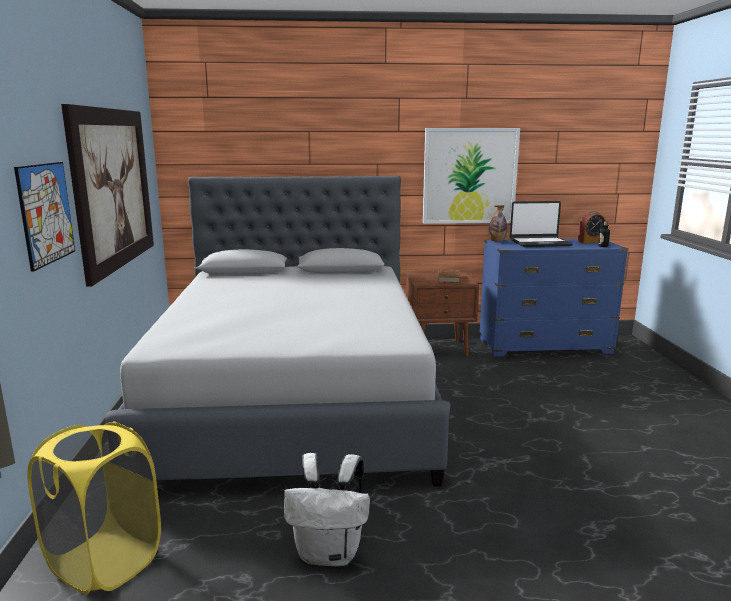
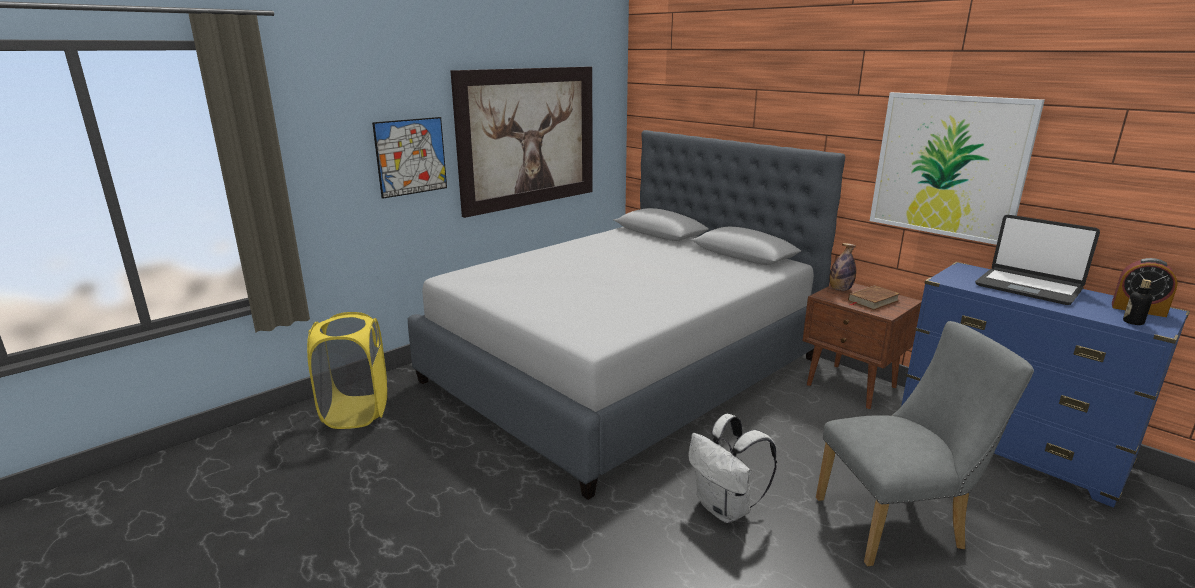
camera: 50 degrees right, 5 degrees up
(330, 553) = (439, 487): white backpack -> white backpack (726, 509)
(497, 241) = (965, 268): bottle -> bottle (840, 289)
(576, 401) = (897, 523): none -> grey chair

